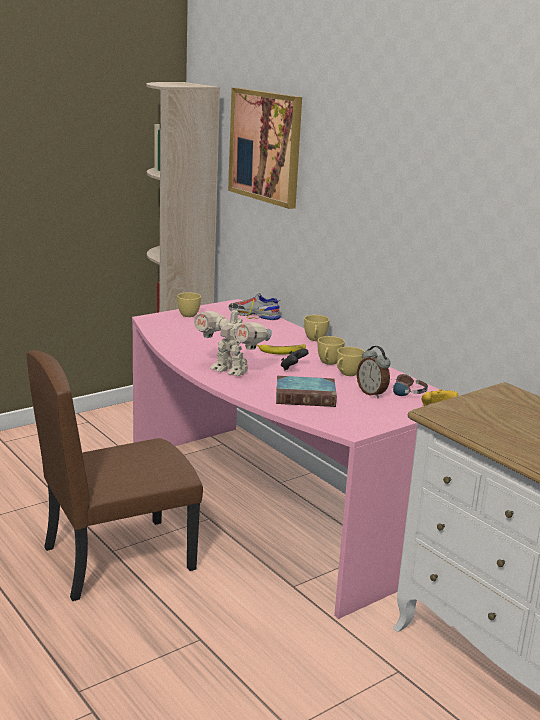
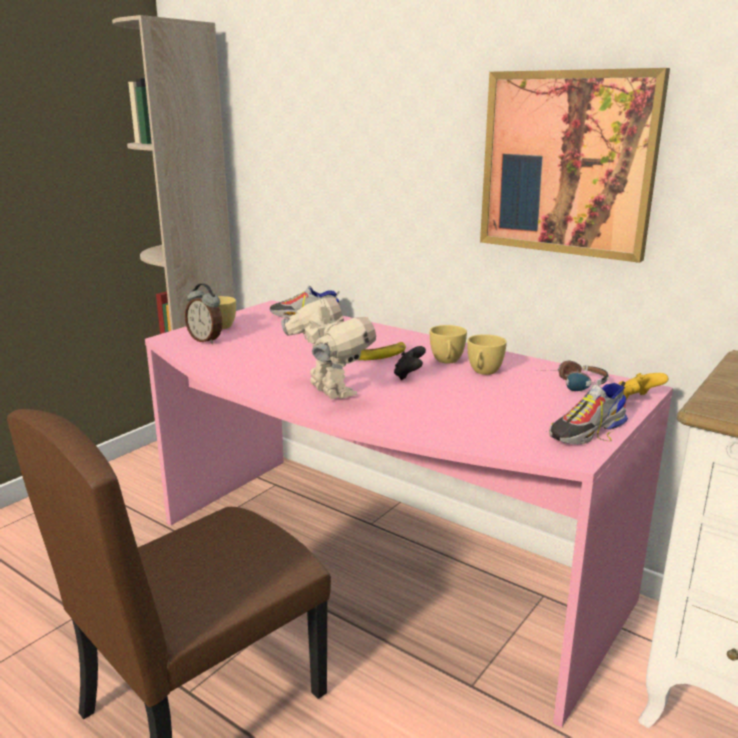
camera: 15 degrees left, 0 degrees up
(230, 370) = (329, 392): toy robot -> toy robot turned 135 degrees counterclockwise
(266, 146) = (293, 92): picture -> picture (567, 163)
(306, 396) = (462, 413): book -> none
(315, 340) = (404, 335): yellow cup -> none
(372, 393) = (540, 393): alarm clock -> alarm clock (206, 340)
(378, 420) = (587, 431): none -> shoe

